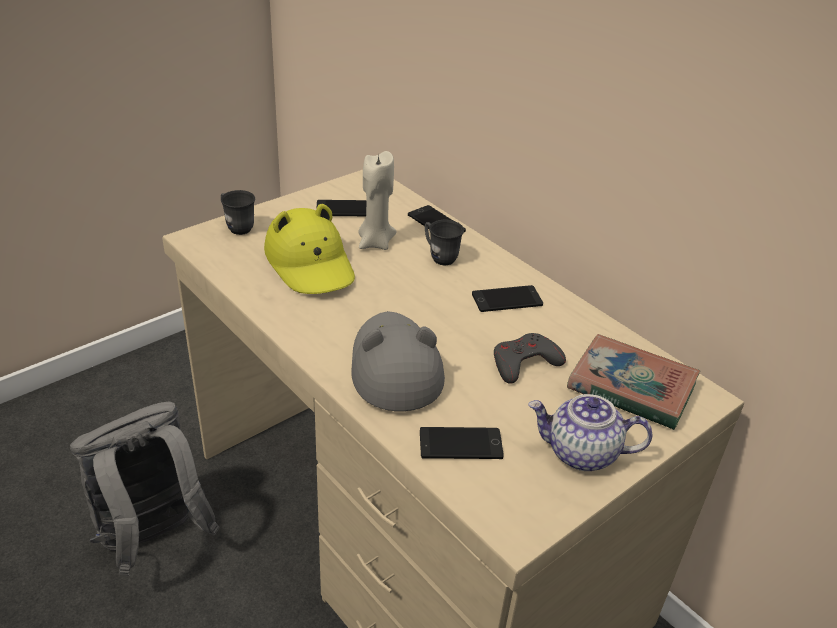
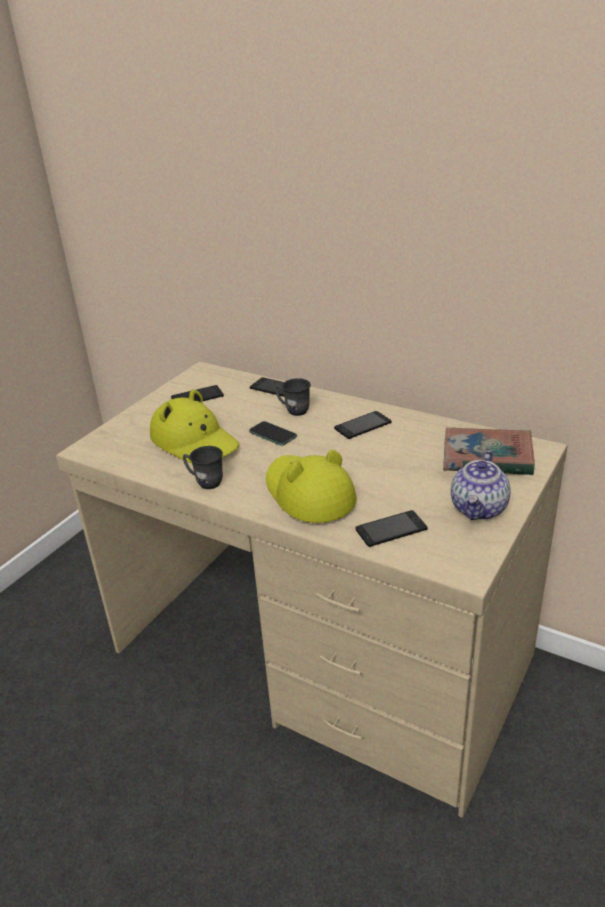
camera: 15 degrees left, 5 degrees down
(153, 539) = (104, 732): grey backpack -> none
(237, 226) = (116, 431): grey mug -> grey mug (205, 482)
(375, 242) = (237, 414): beige candle -> none
(394, 367) = (308, 493): grey hat -> yellow hat
(399, 280) = (272, 434): none -> phone
(524, 363) = (402, 463): grey game controller -> none
(581, 453) = (479, 509): teapot -> teapot turned 60 degrees counterclockwise

